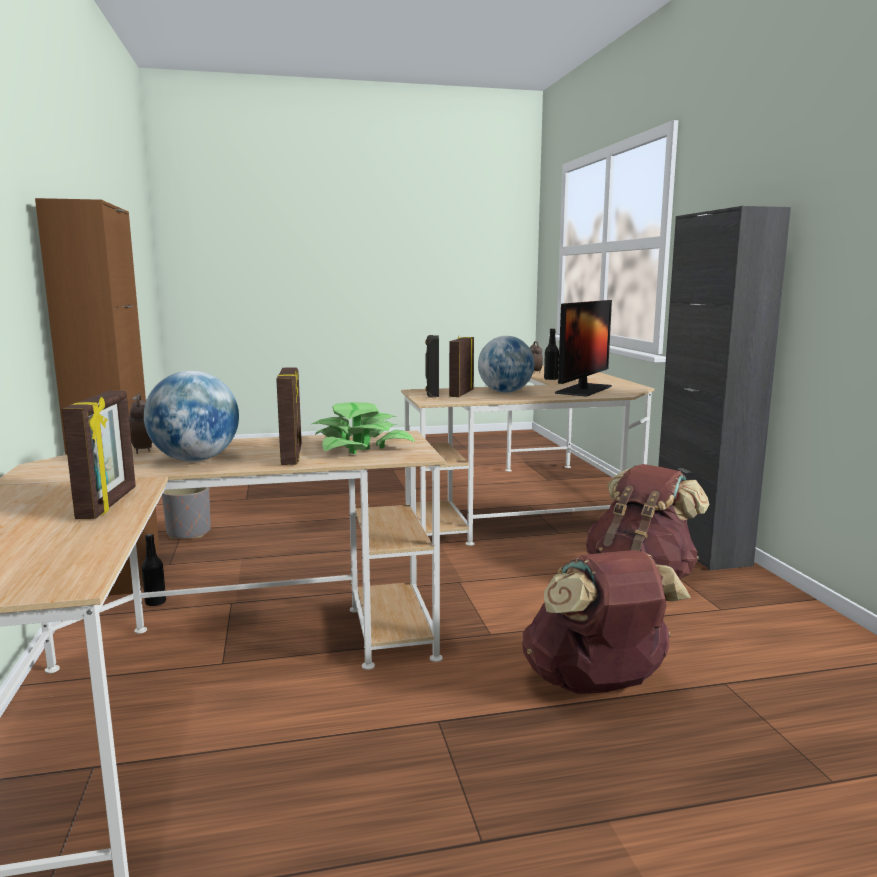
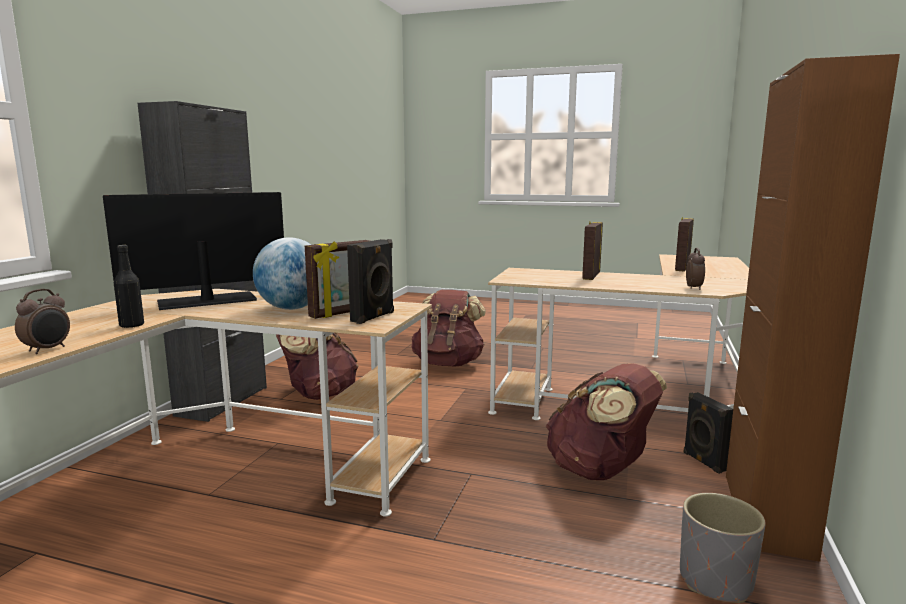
camera: 150 degrees left, 0 degrees up
(155, 602) = (703, 462): black bottle -> black speaker
(195, 460) = (651, 279): globe -> none
(265, 572) = (600, 471): none -> brown backpack
(361, 446) = (543, 276): potted plant -> none

